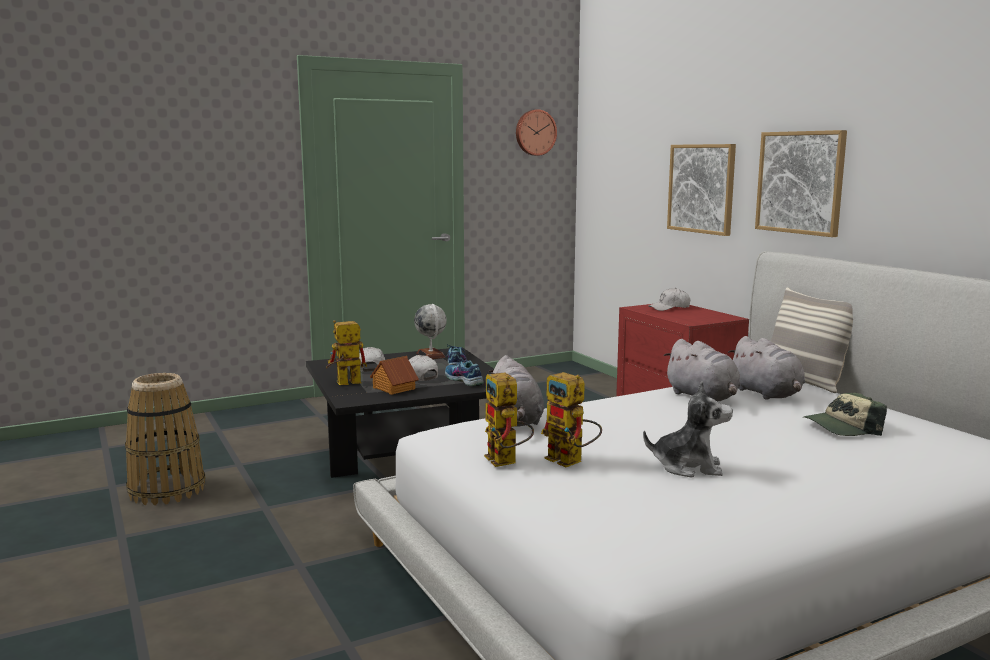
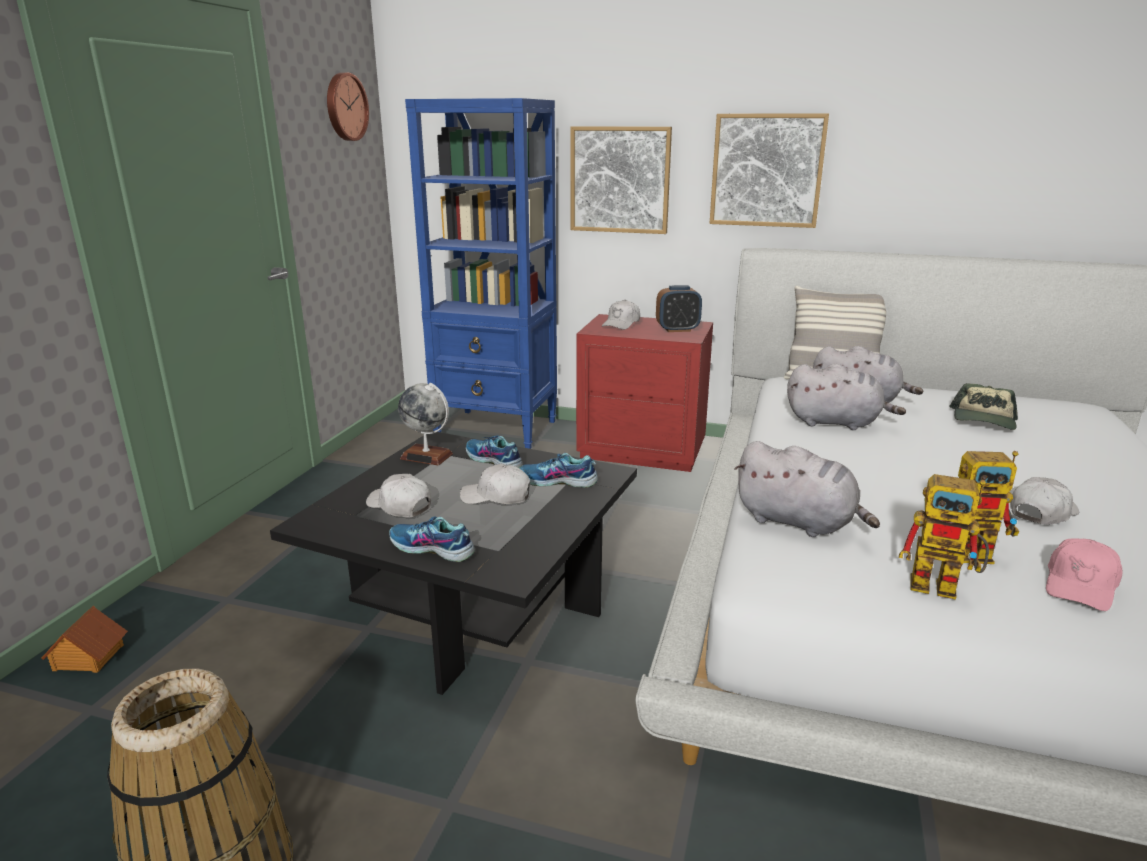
camera: 45 degrees left, 10 degrees up
(343, 384) = (431, 549): toy robot -> shoe
(393, 388) = (513, 528): toy house -> toy house (88, 658)
(587, 491) = (1080, 585): none -> pink cap
(598, 388) = (497, 429): none -> blue bookcase
(688, 467) = (1042, 512): plush toy -> white cap
(700, 317) = (677, 329): none -> alarm clock

